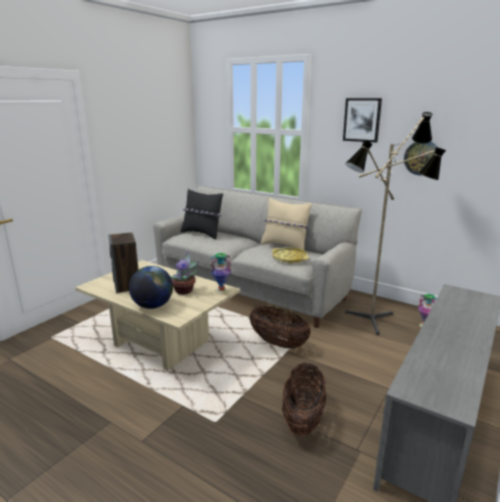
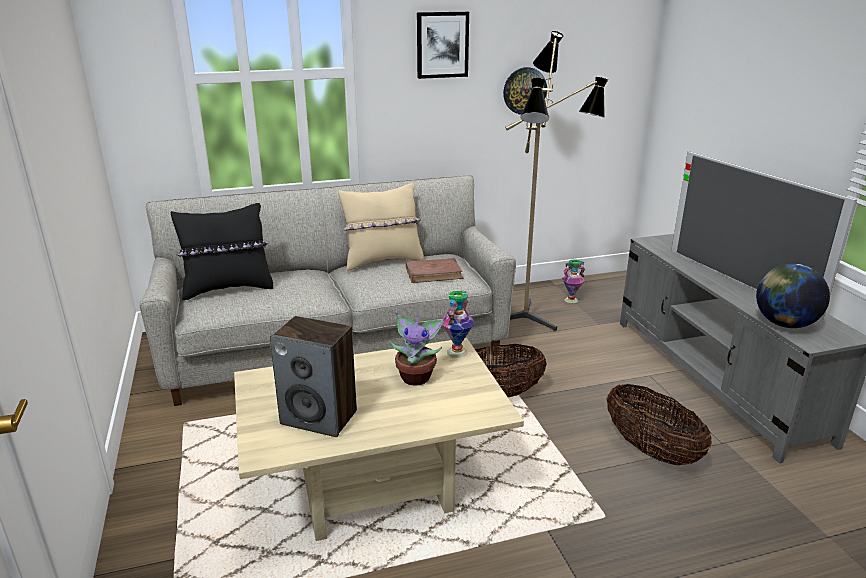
camera: 50 degrees left, 5 degrees up
(152, 306) = (430, 419): globe -> globe (784, 324)
(289, 258) = (434, 273): yellow tray -> brown book
(459, 337) = (738, 281): none -> television

